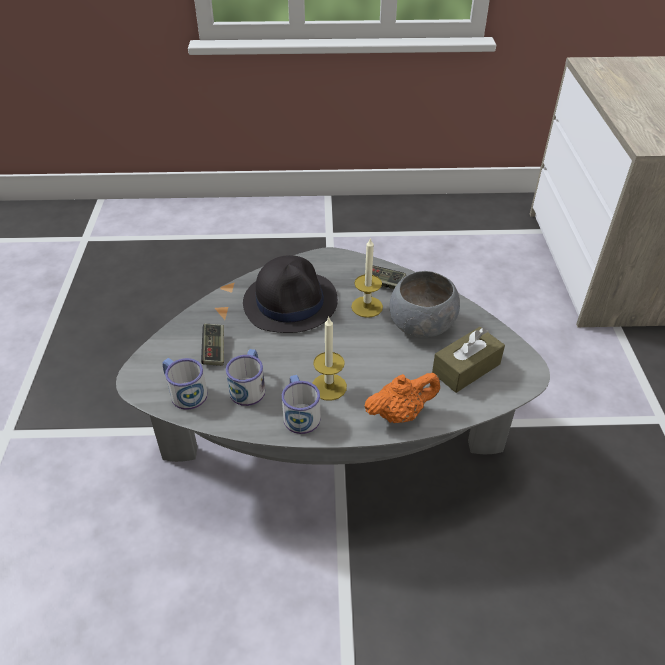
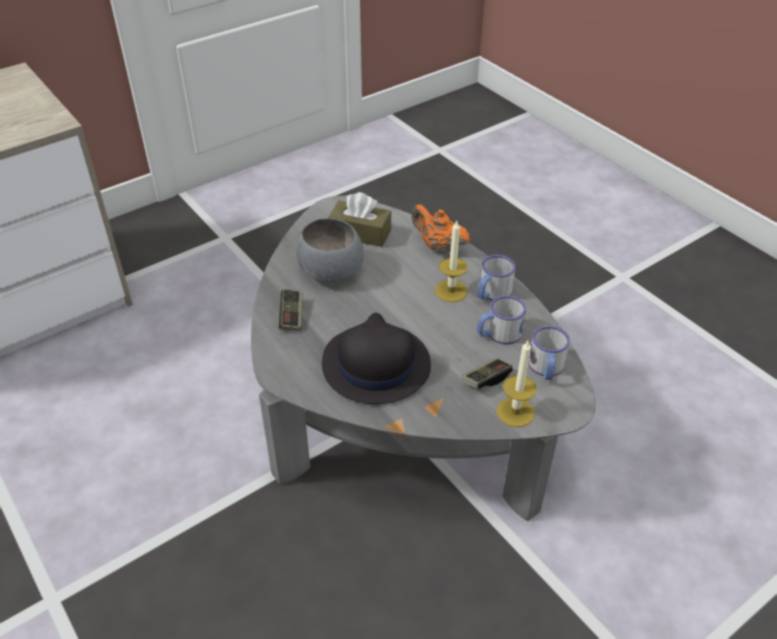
camera: 125 degrees left, 0 degrees up
(367, 307) = (335, 312): candle -> candle (515, 412)

